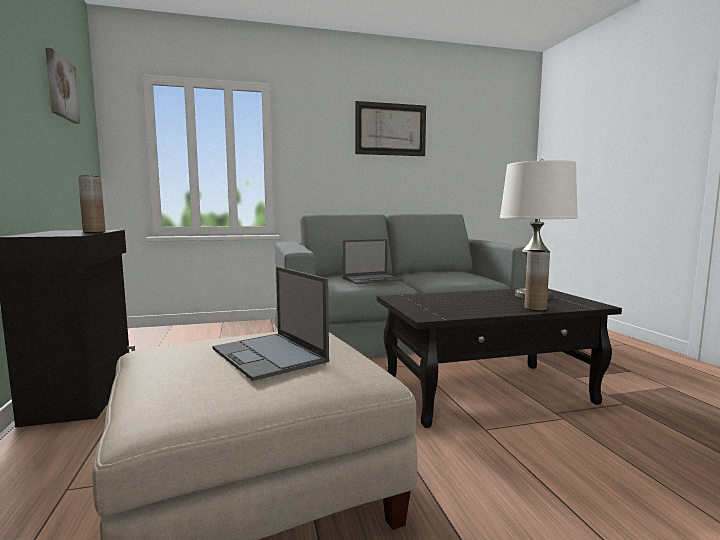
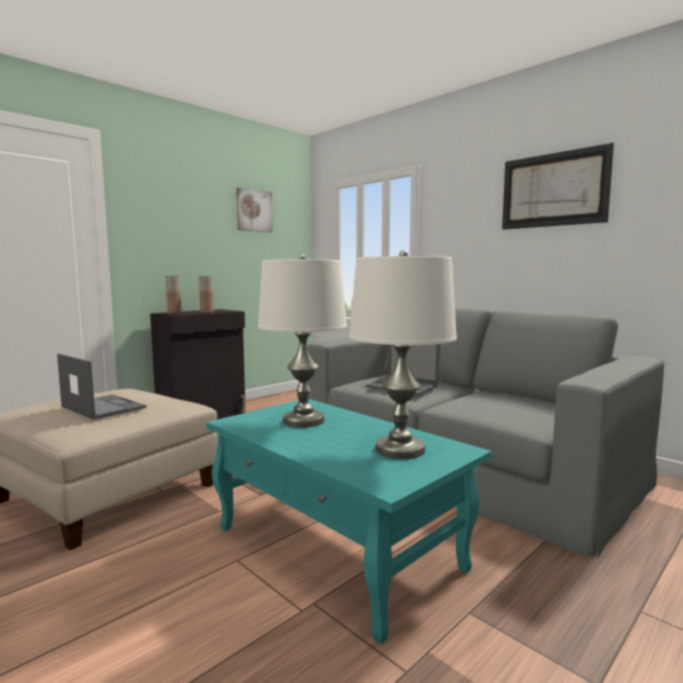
camera: 60 degrees right, 0 degrees up
(270, 355) = (102, 407): laptop -> laptop turned 105 degrees clockwise
(447, 302) = (303, 421): none -> white table lamp
(488, 392) = (338, 548): black coffee table -> turquoise coffee table
(535, 308) = (318, 455): brown vase -> brown vase (174, 313)

